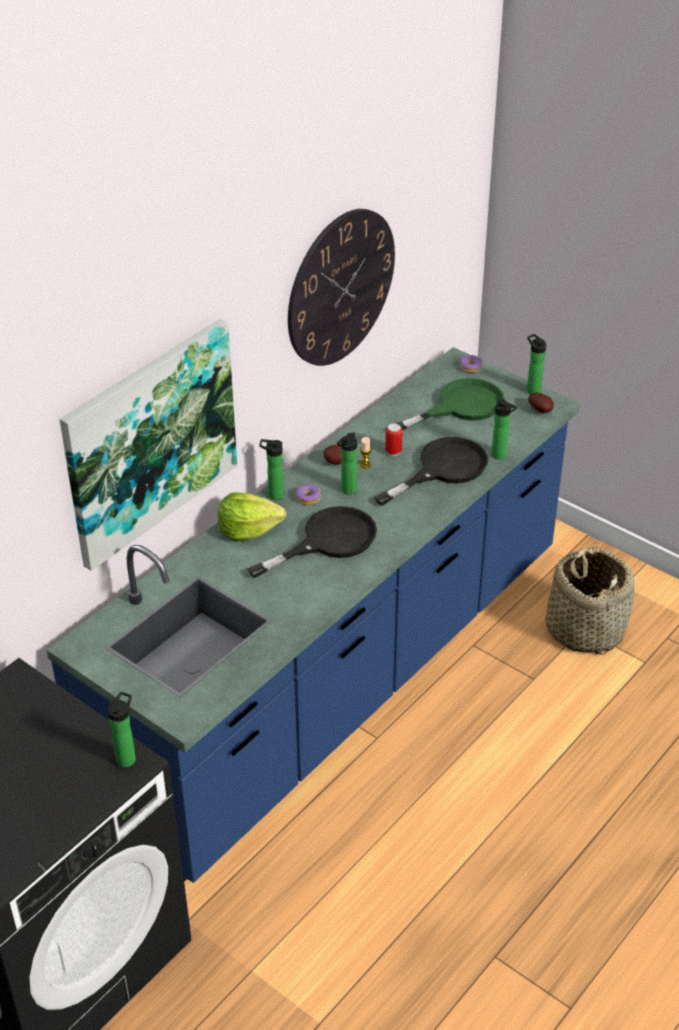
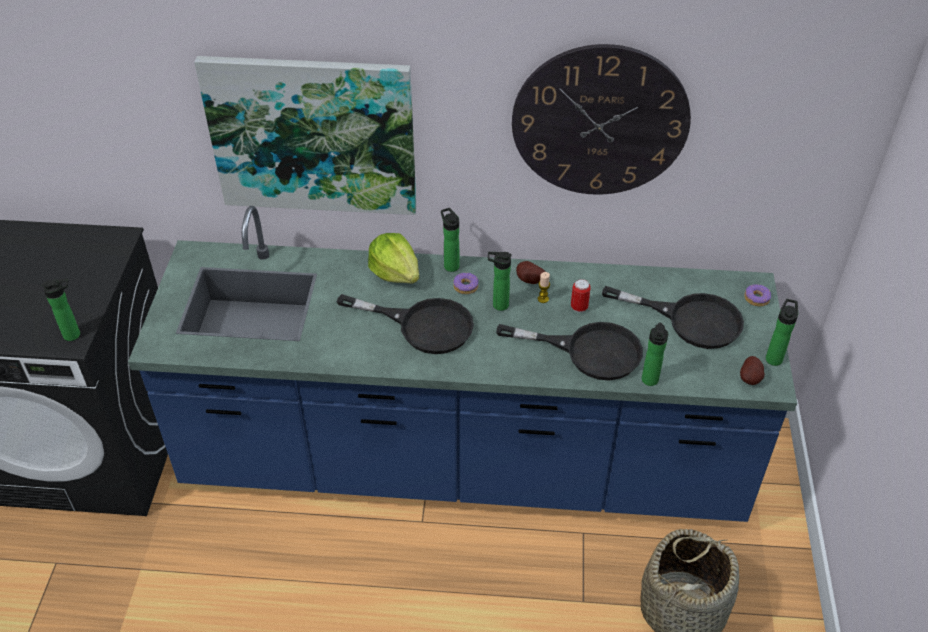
camera: 55 degrees right, 5 degrees up
(460, 407) = (690, 320): green frying pan -> black frying pan

